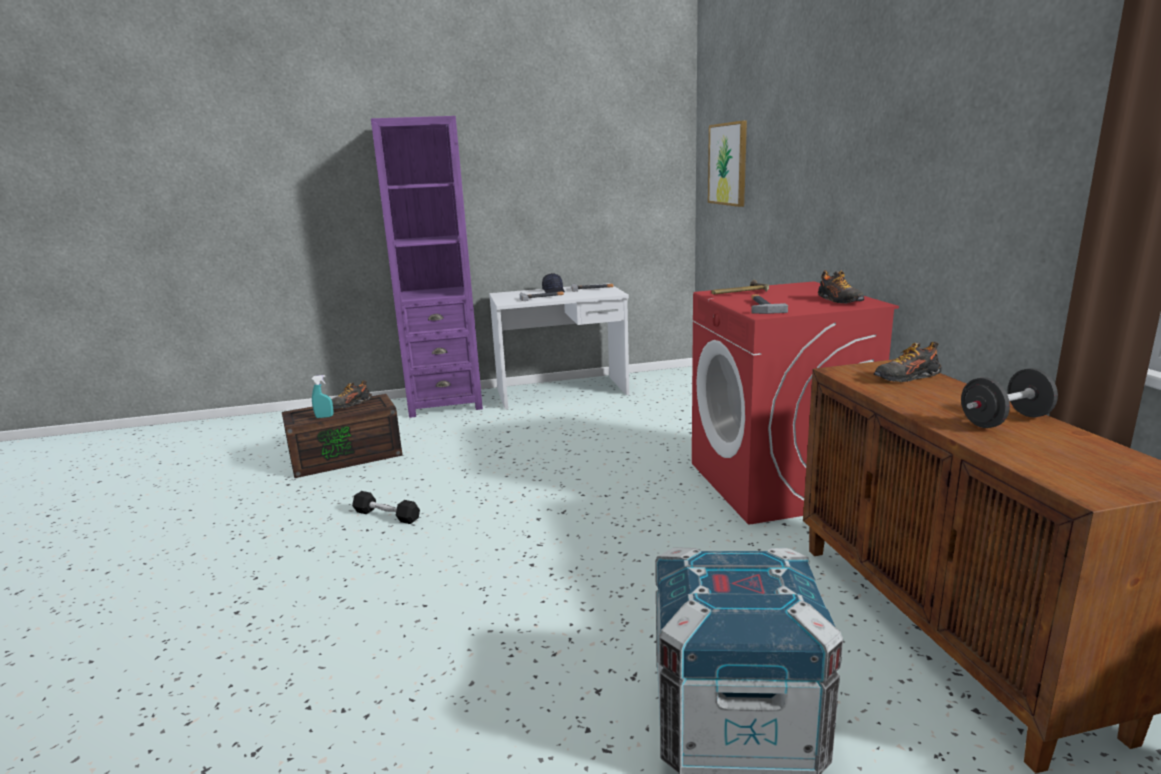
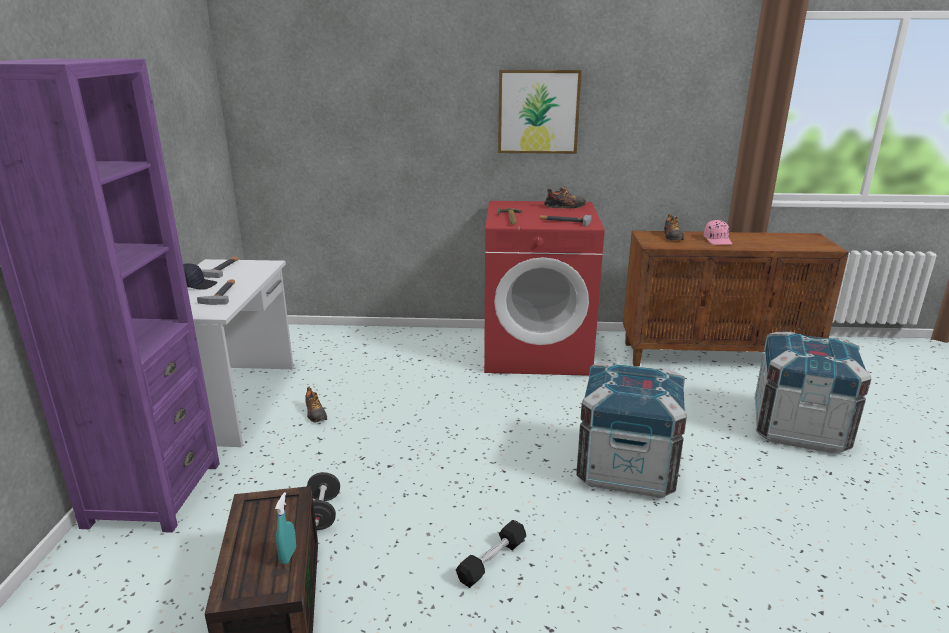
camera: 75 degrees left, 5 degrees up
(350, 404) = (252, 529): shoe -> shoe (315, 414)
(542, 565) = (626, 468): none -> crate
(728, 164) = (312, 108): picture -> picture (538, 112)
(944, 403) = (718, 240): none -> pink cap
(1005, 420) = (746, 238): black dumbbell -> black dumbbell (322, 513)

